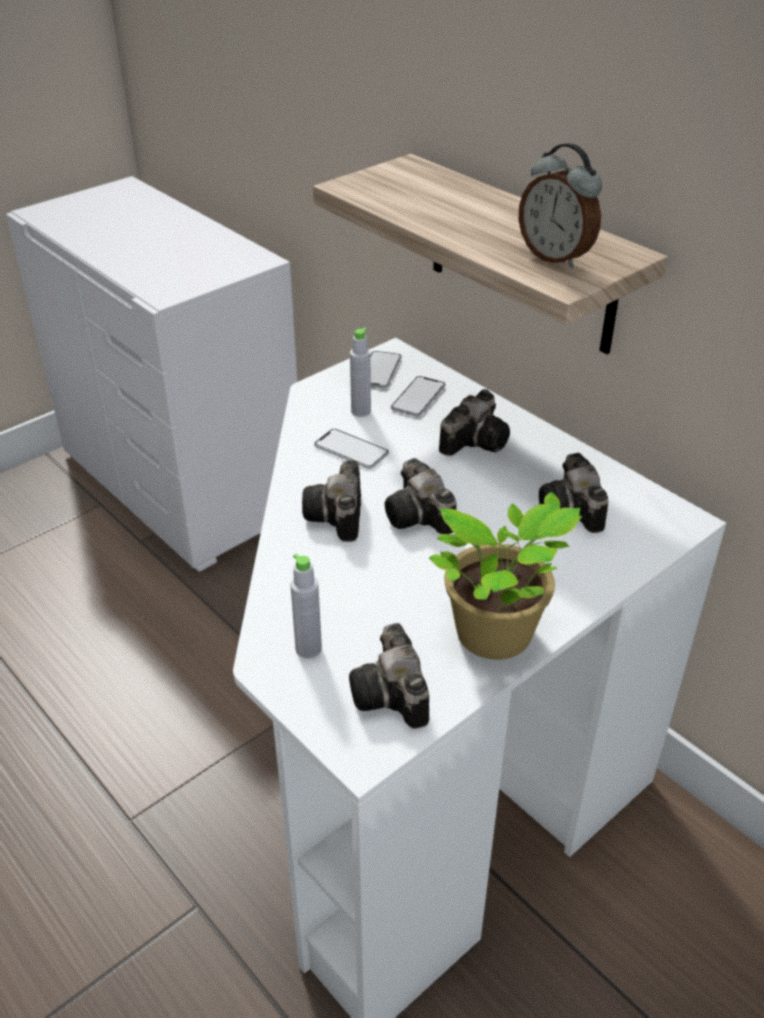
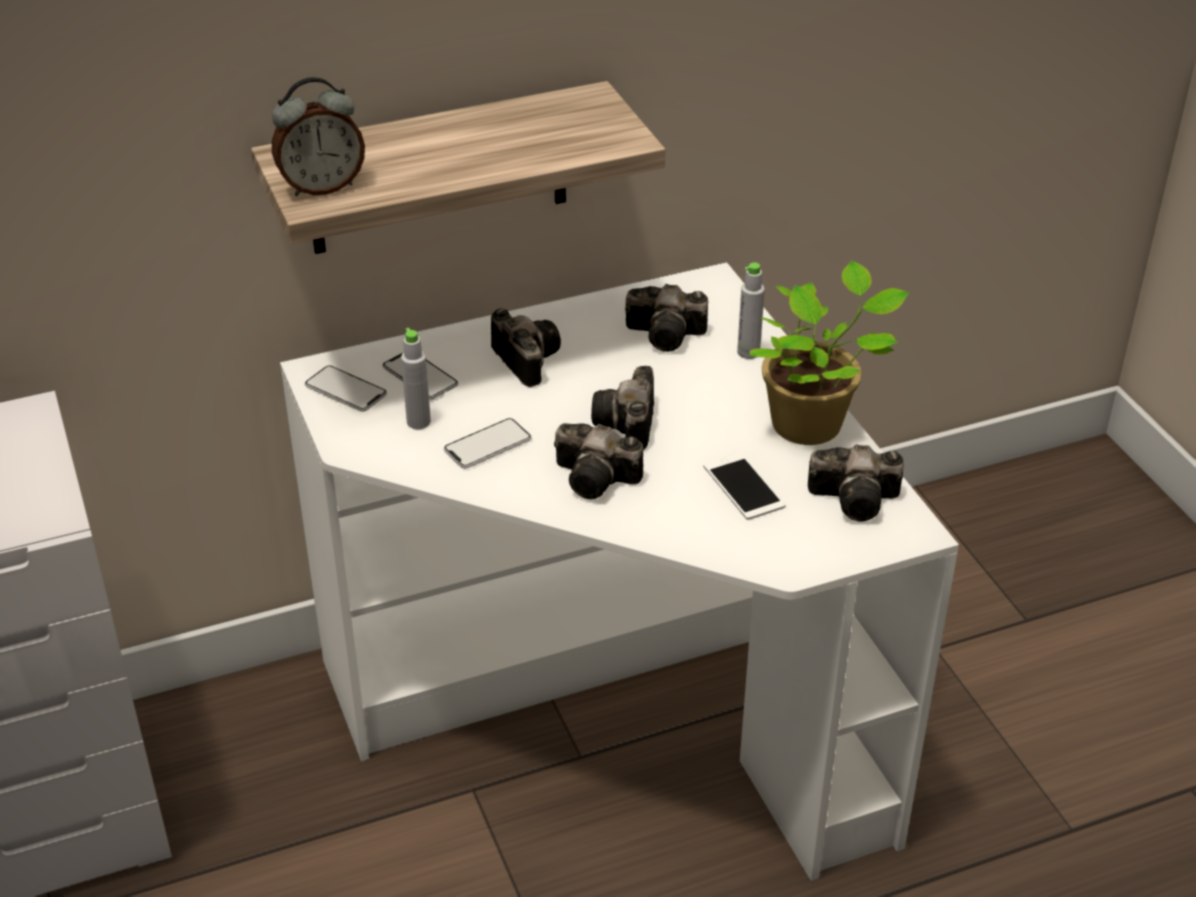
camera: 70 degrees left, 0 degrees up
(308, 649) = (779, 537): grey bottle -> grey bottle (748, 352)
(372, 608) = (743, 486): none -> phone
(420, 517) = (628, 426): camera -> camera turned 105 degrees clockwise
(556, 257) = (575, 130): alarm clock -> alarm clock (322, 187)

